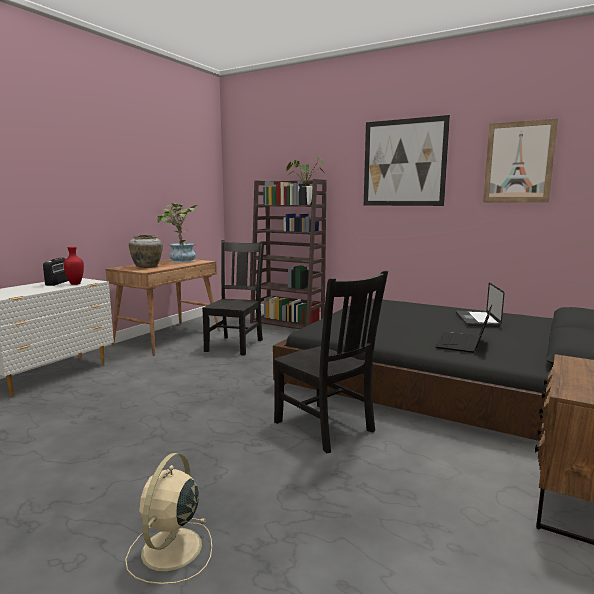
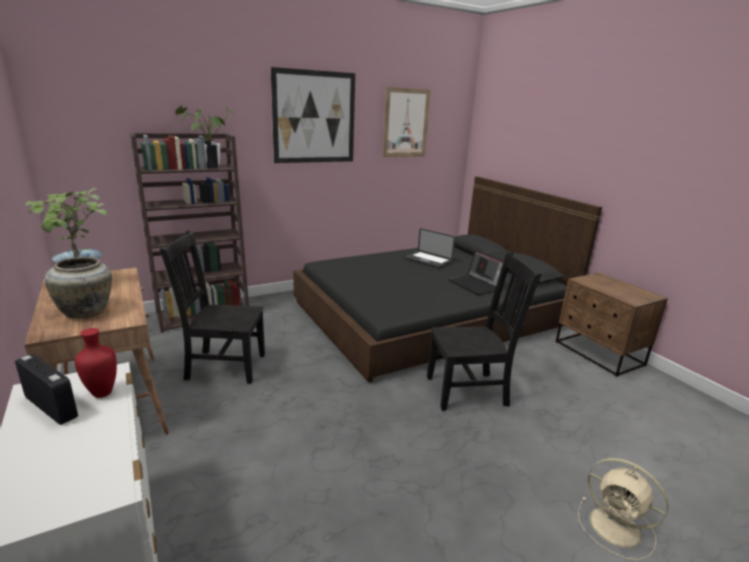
camera: 60 degrees left, 10 degrees up
(235, 345) = (223, 366): black chair -> black chair turned 45 degrees counterclockwise

